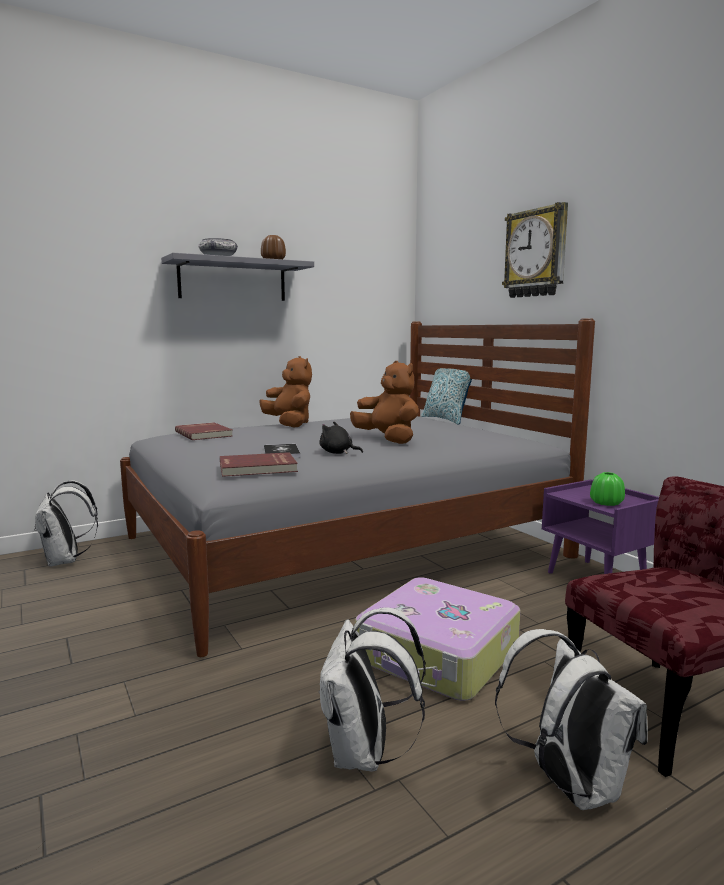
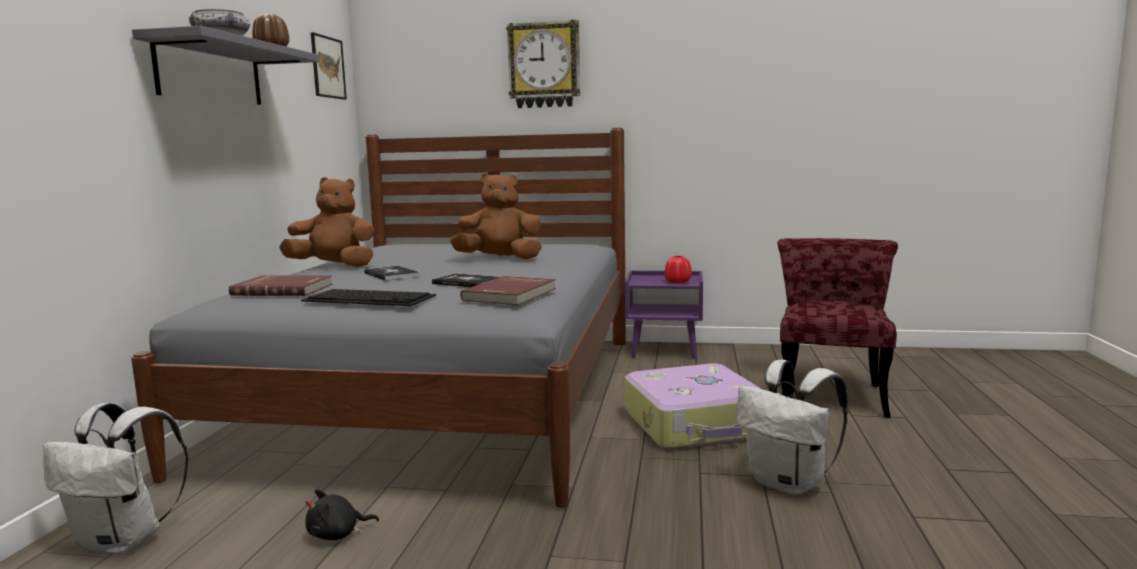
camera: 50 degrees left, 0 degrees up
(202, 449) = (370, 298): none -> keyboard
(280, 437) = (391, 275): none -> book
(338, 453) = (512, 273): black plush toy -> black plush toy (337, 534)
(376, 268) = (328, 67): none -> picture
(446, 419) = (444, 243): pillow -> none
(567, 784) = (875, 440): white backpack -> none
(606, 503) = (677, 282): green vase -> red vase

